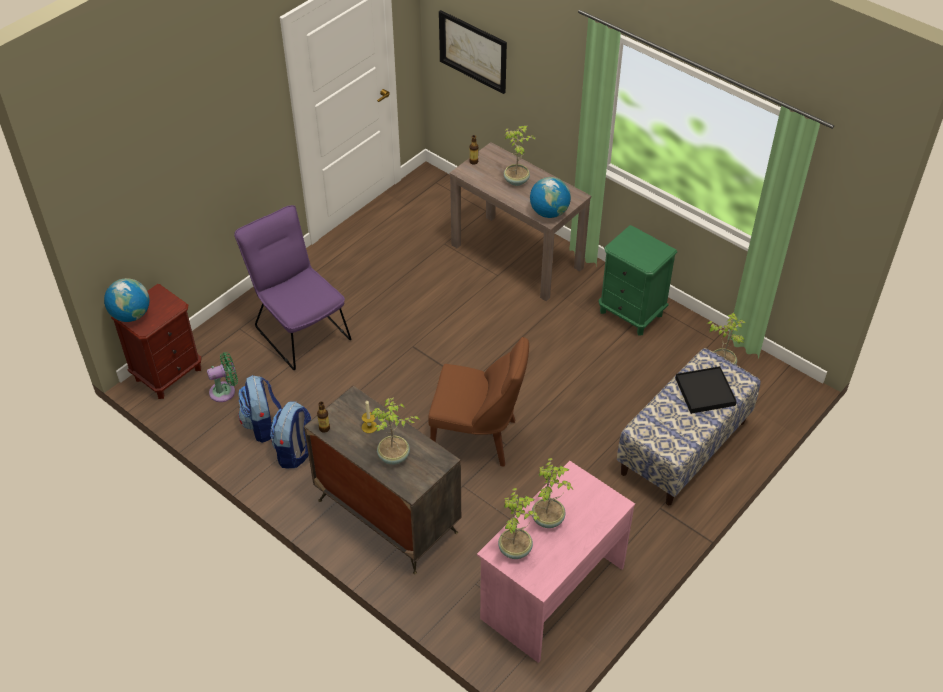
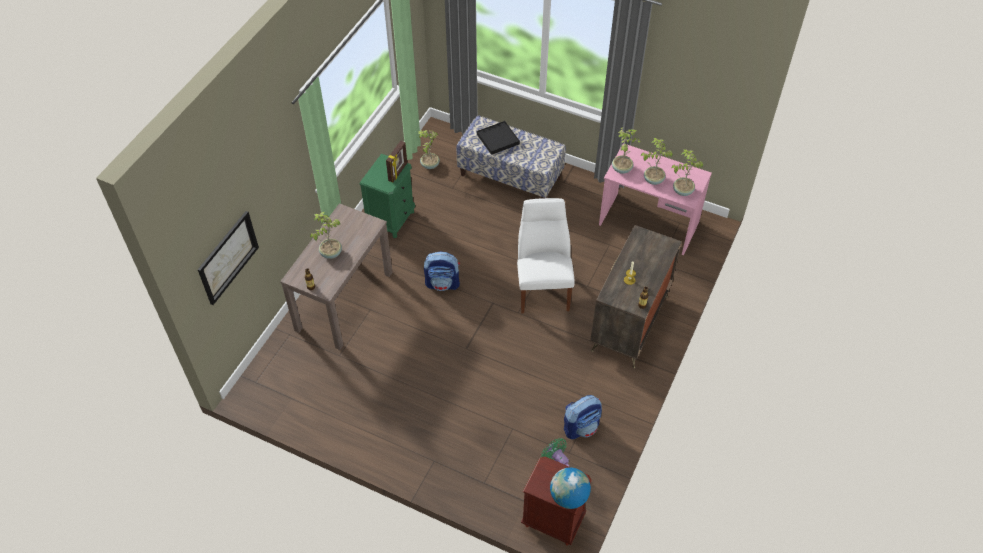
camera: 105 degrees left, 5 degrees up
(295, 452) = (598, 396): backpack -> backpack (443, 283)
(299, 329) = (471, 435): purple chair -> none
(394, 457) = (648, 259): potted plant -> potted plant (622, 169)
(478, 438) = (542, 286): brown chair -> white chair
(549, 212) = (366, 225): globe -> none
(638, 259) = (398, 172): none -> picture frame

